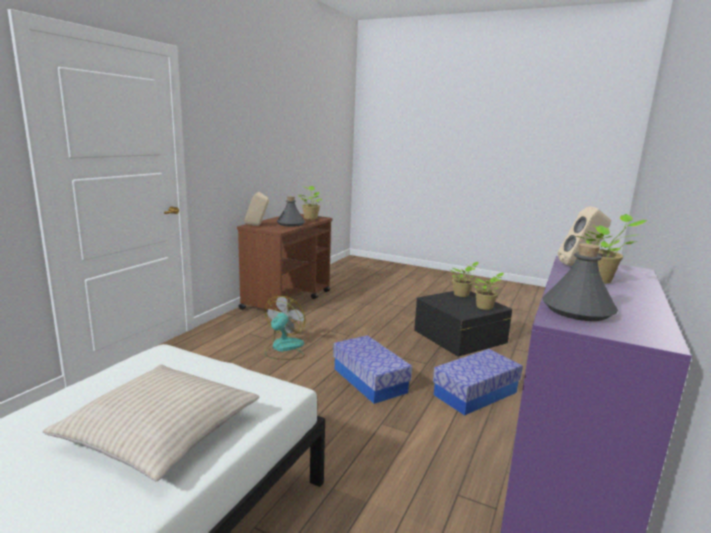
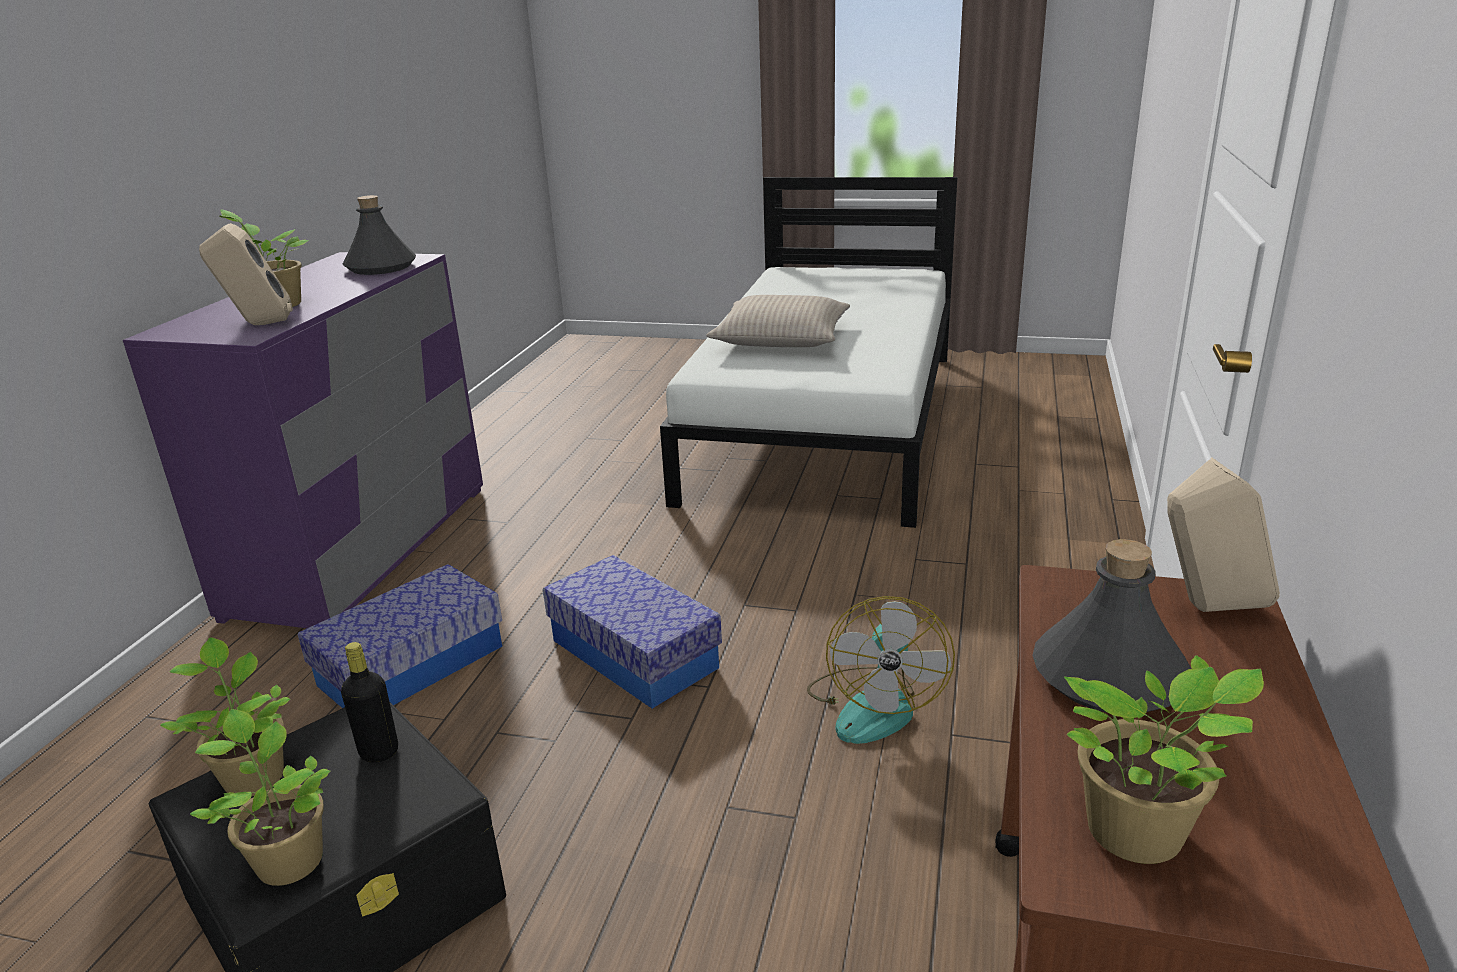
camera: 170 degrees right, 10 degrees up
(451, 306) = (379, 752): none -> black bottle

